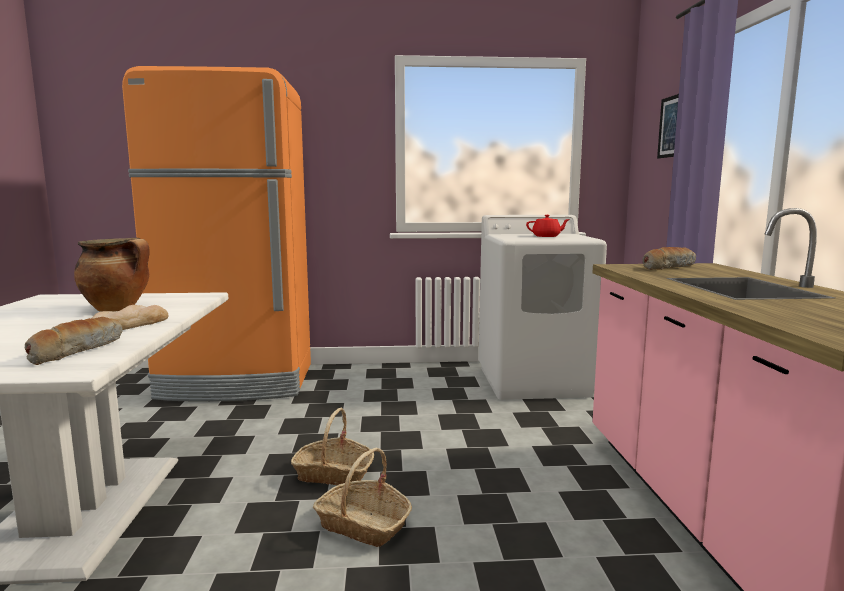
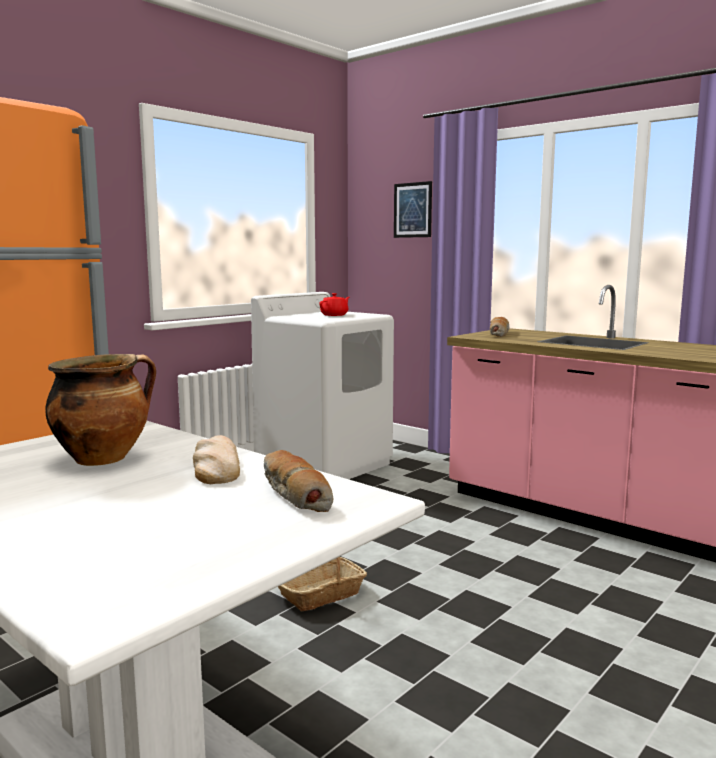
camera: 45 degrees left, 0 degrees up
(363, 525) = (422, 612): basket -> none

